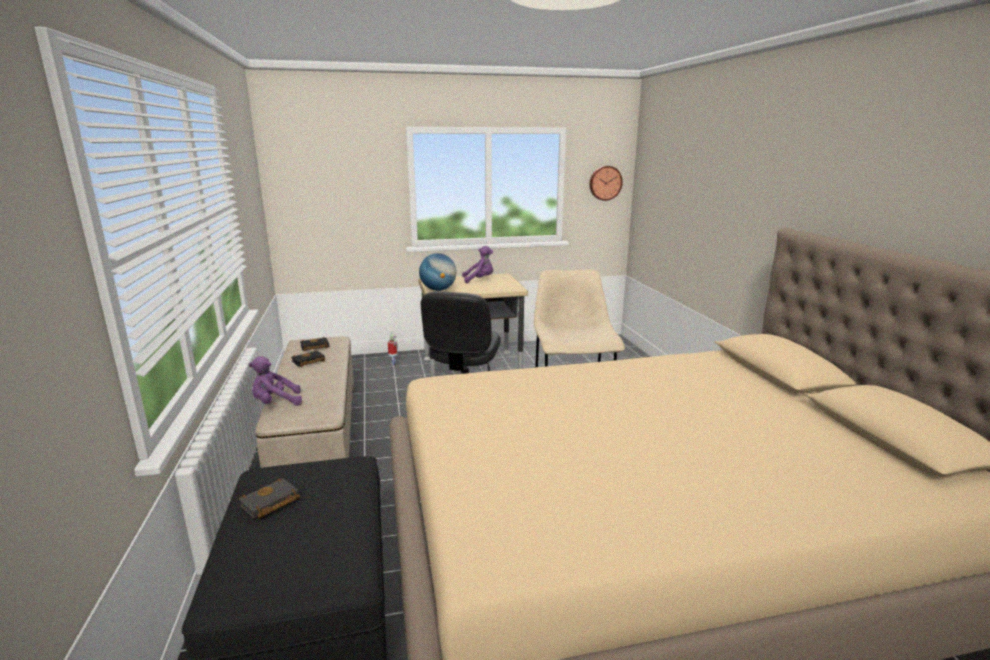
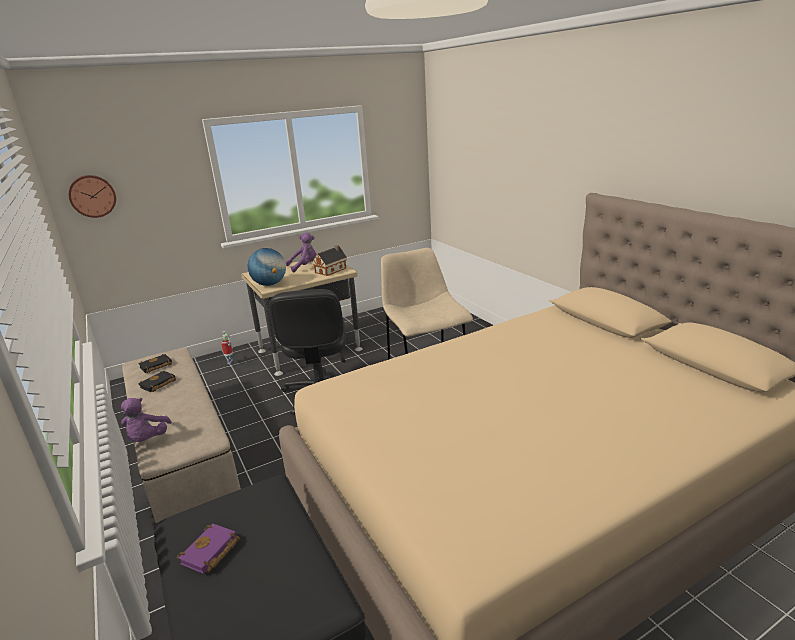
camera: 15 degrees left, 5 degrees up
(269, 503) = (210, 553): black book -> purple book
(275, 403) = (148, 439): purple plush toy -> purple plush toy turned 60 degrees counterclockwise
(503, 286) = (332, 270): none -> toy house
(605, 183) = (403, 155): wall clock -> wall clock (92, 196)

